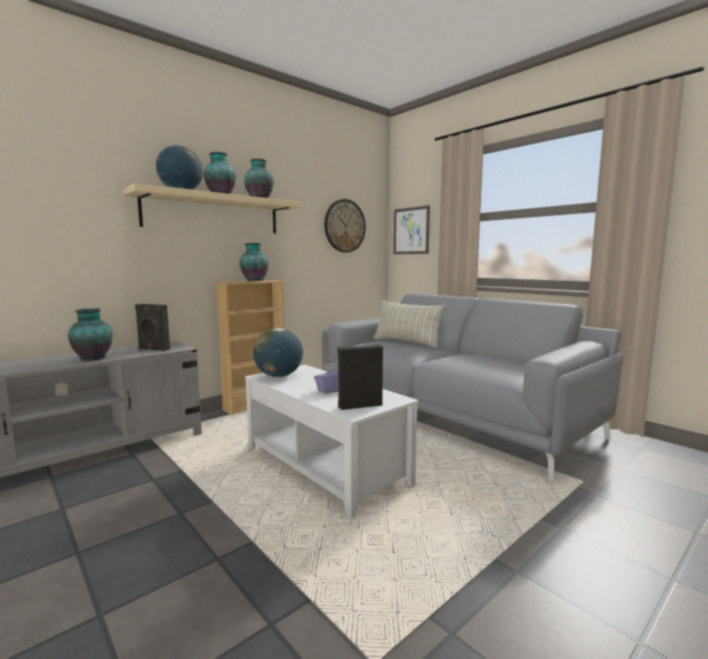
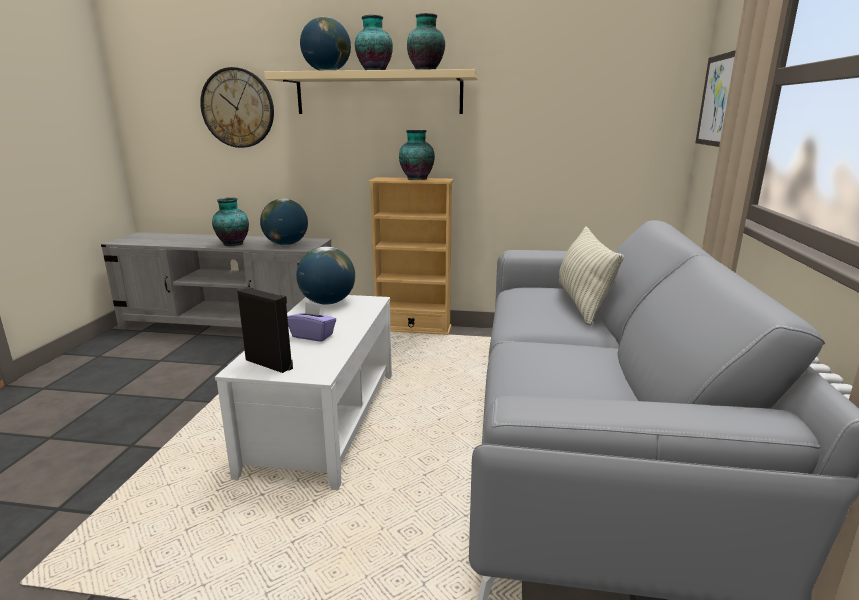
camera: 50 degrees right, 10 degrees up
(153, 349) = (286, 244): black speaker -> globe
(344, 226) = (592, 96): wall clock -> wall clock (238, 108)

